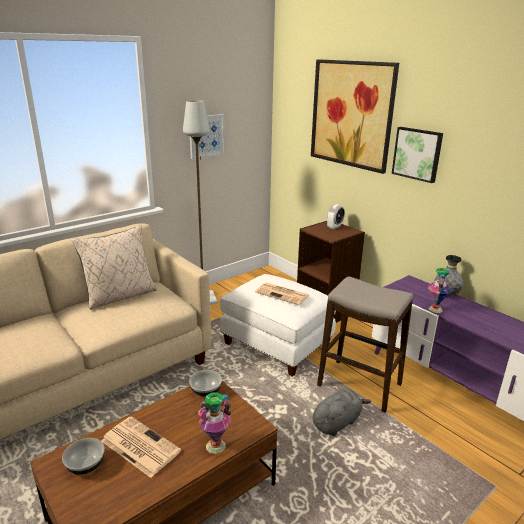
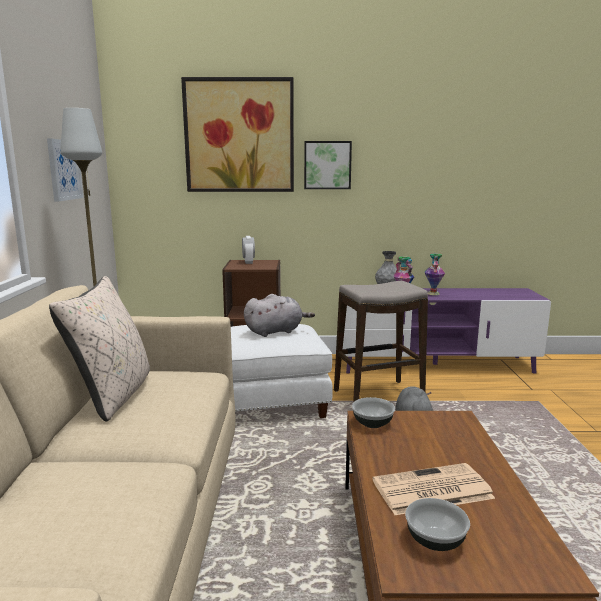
camera: 50 degrees left, 10 degrees down
(215, 445) = (471, 446): vase -> vase (433, 293)
(283, 294) = (276, 331): newspaper -> grey plush toy

